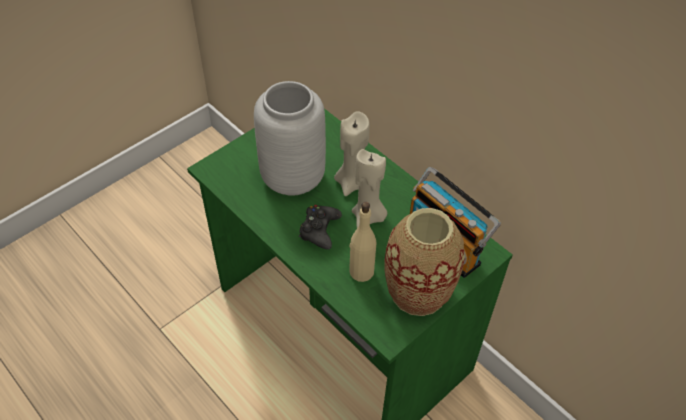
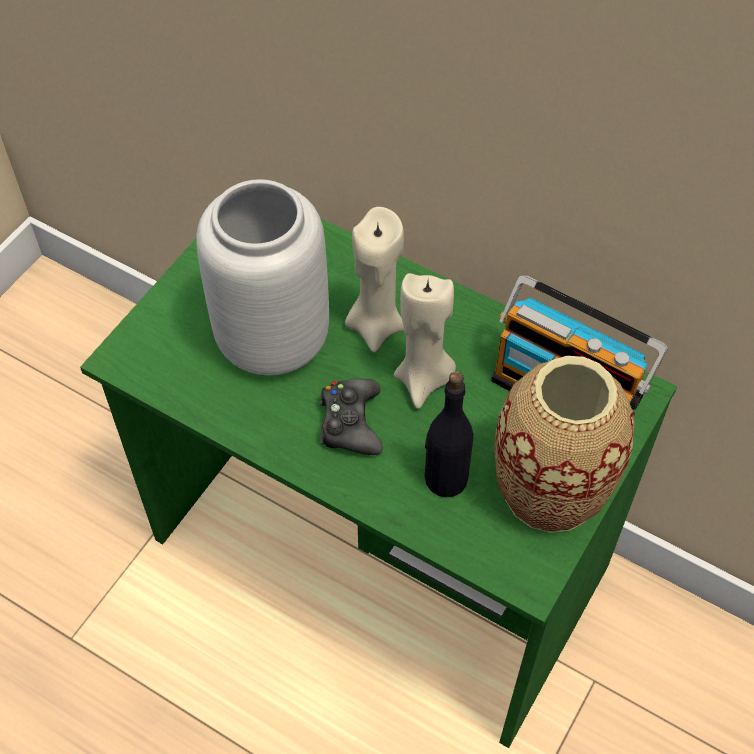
camera: 15 degrees left, 5 degrees up
(361, 271) = (445, 478): beige bottle -> black bottle

